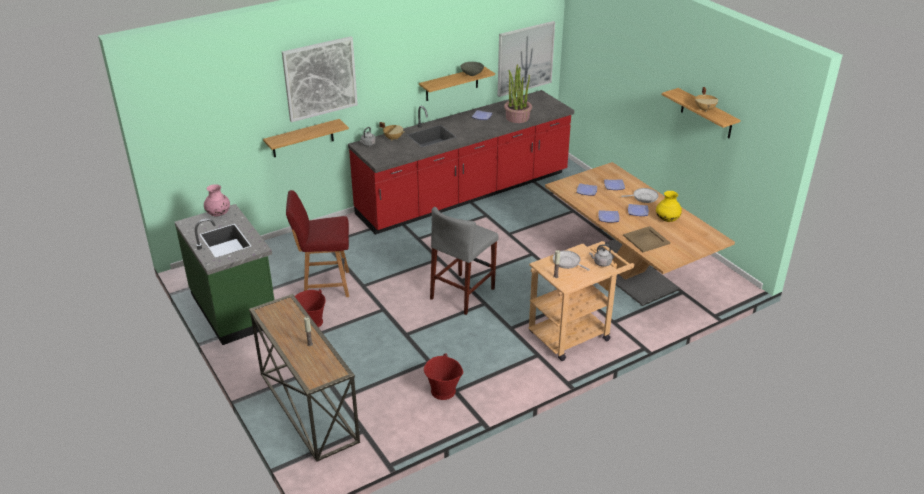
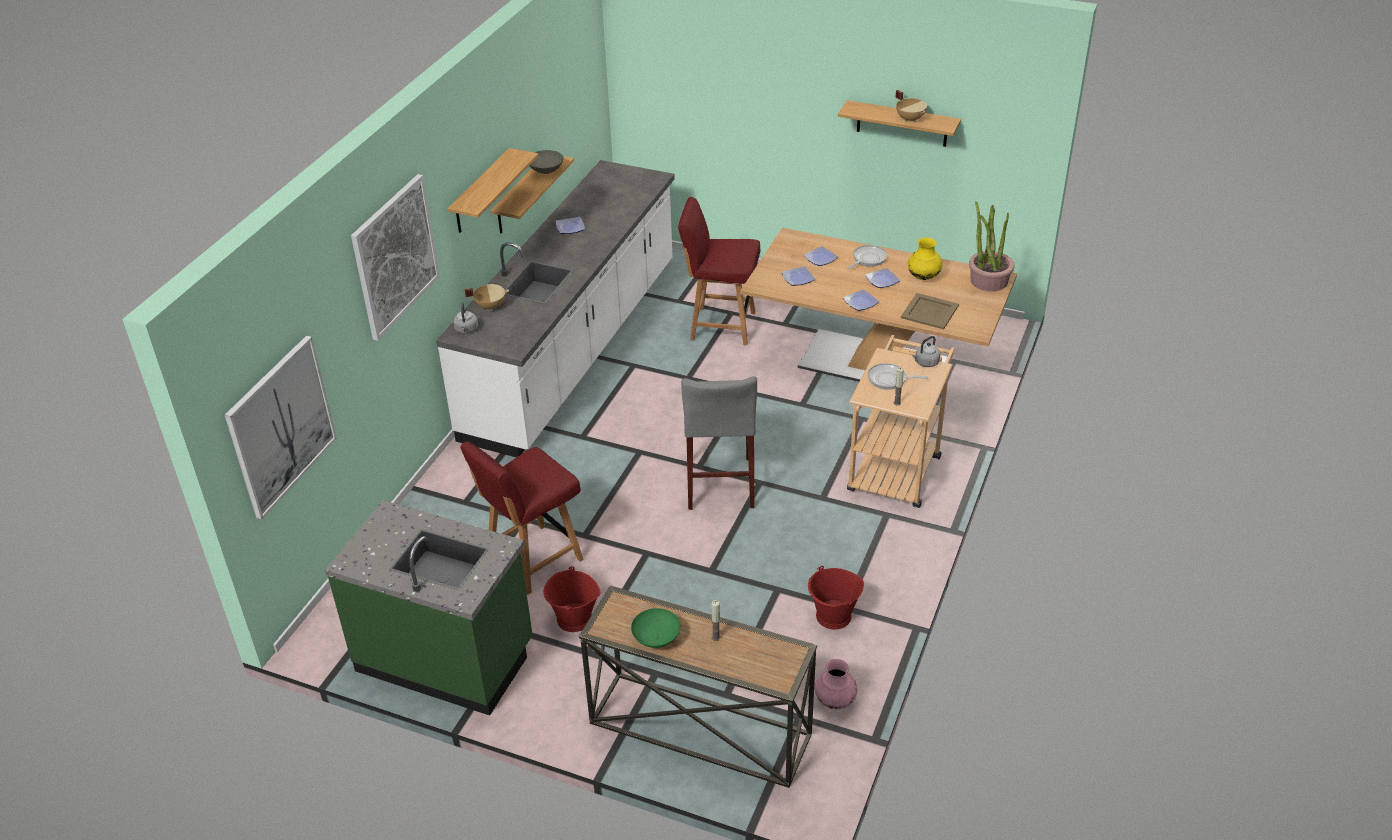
camera: 35 degrees left, 5 degrees up
(218, 214) = (379, 527): pink vase -> pink vase (835, 701)
(282, 329) = (656, 638): none -> green bowl
(303, 138) = (389, 359): shelf -> shelf (481, 192)
(464, 194) = (574, 348): red counter -> white counter
(517, 117) = (617, 211): potted plant -> potted plant (988, 280)
(525, 58) = (580, 122): picture -> picture (281, 426)
(559, 215) = (721, 325): none -> red chair

